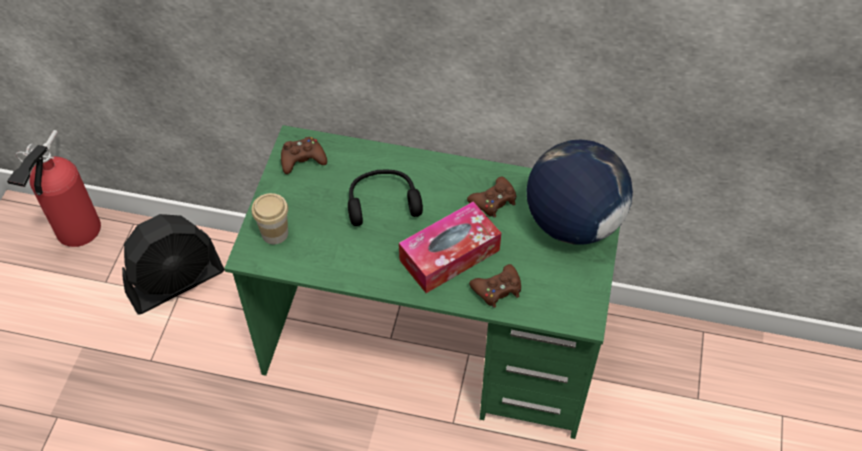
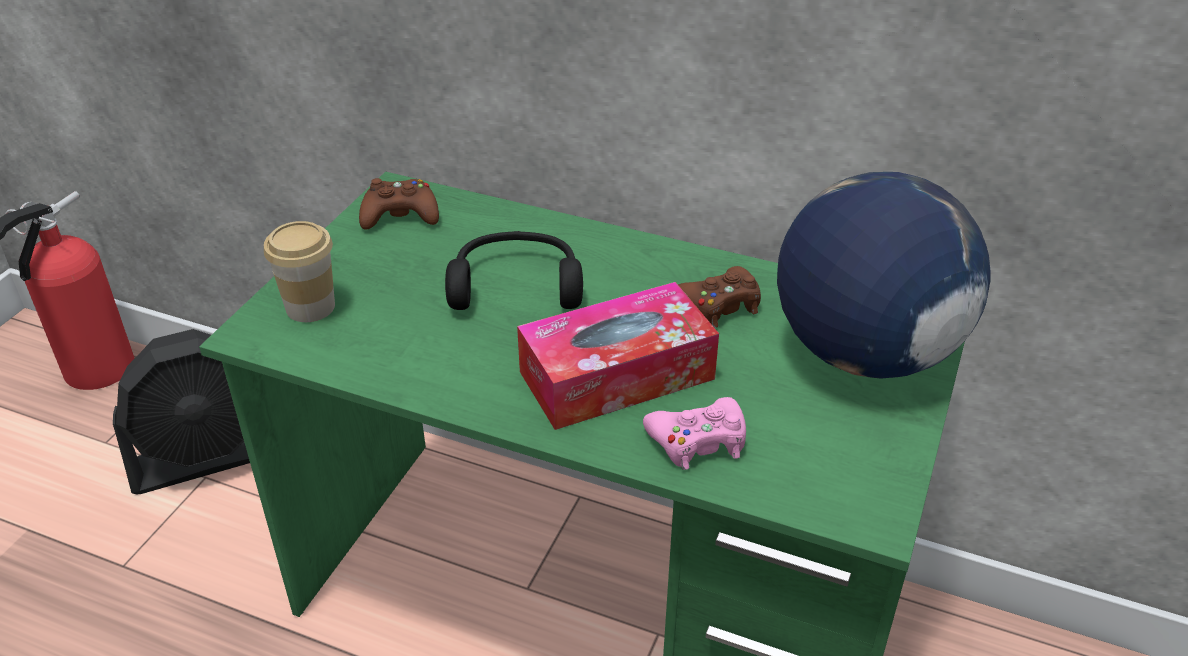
camera: 10 degrees right, 15 degrees down
(497, 289) = (698, 441): brown game controller -> pink game controller

